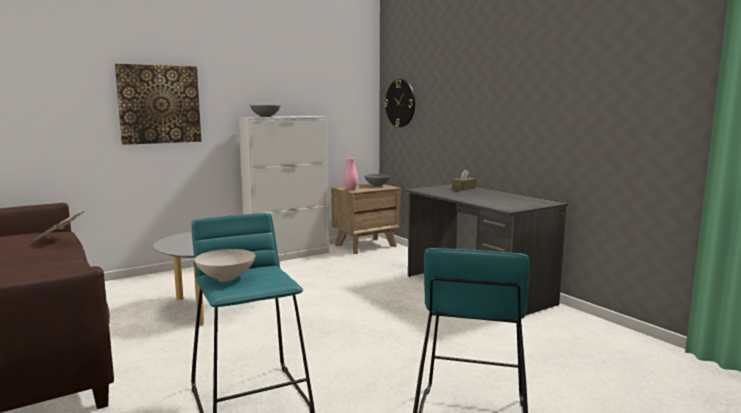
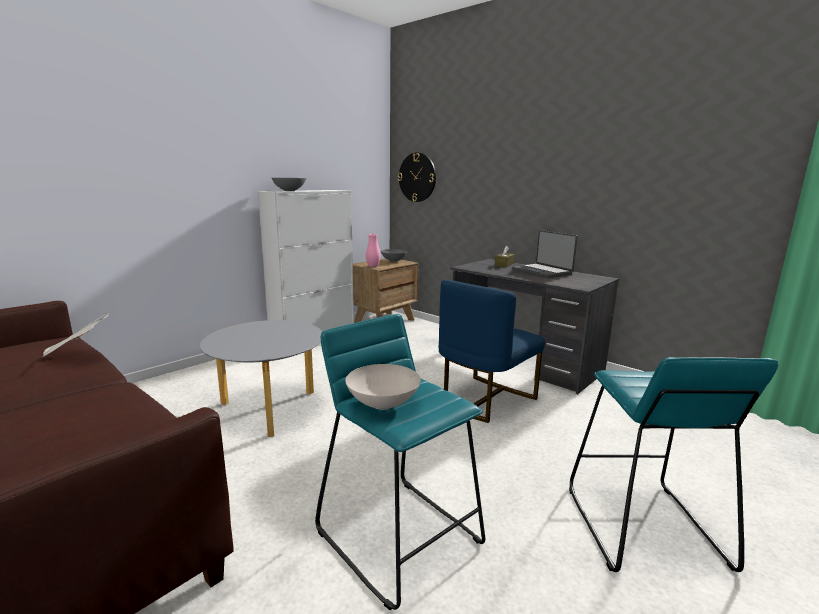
camera: 15 degrees left, 5 degrees up
(159, 104) = (168, 175): picture -> none
(409, 316) = (485, 400): none -> blue chair
(493, 195) = (542, 272): none -> laptop

